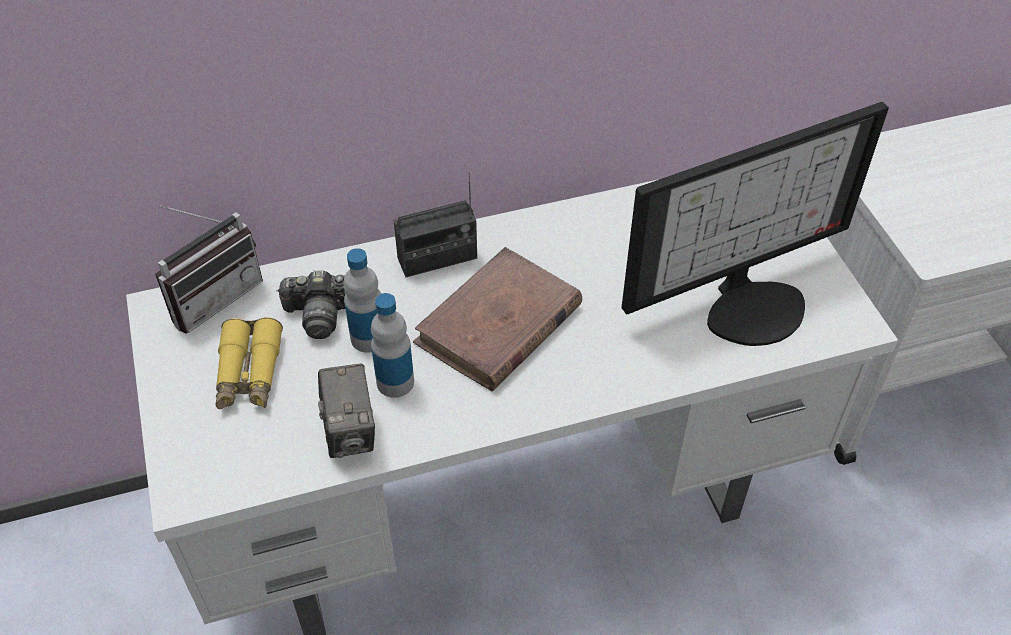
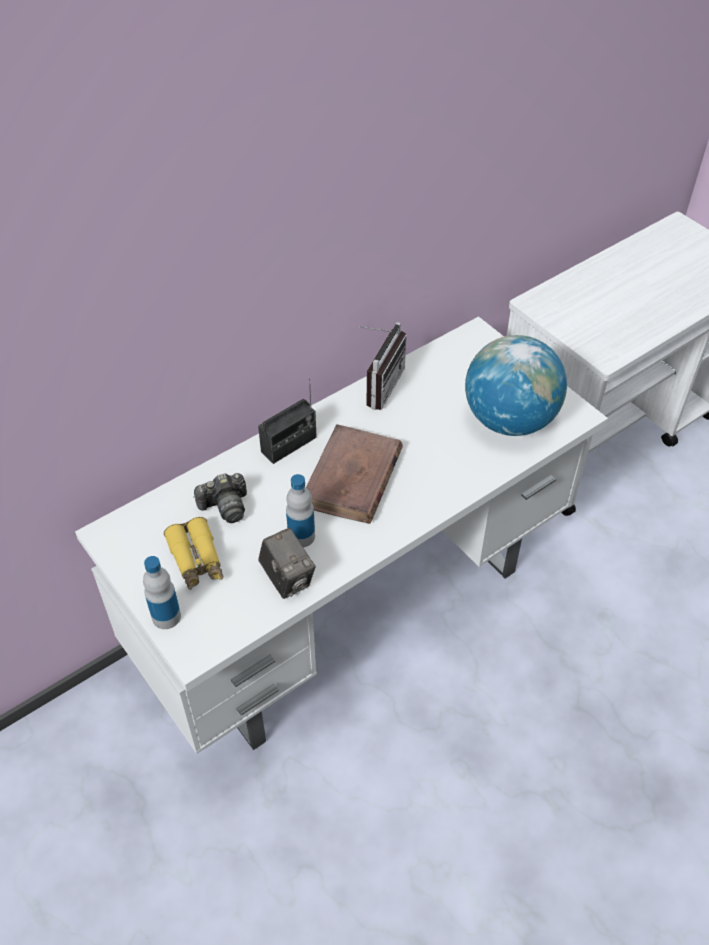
camera: 20 degrees left, 0 degrees up
(212, 296) = (141, 514): radio -> radio (378, 385)
(368, 338) = (268, 512): bottle -> bottle (166, 616)
(751, 304) = (509, 419): monitor -> globe

